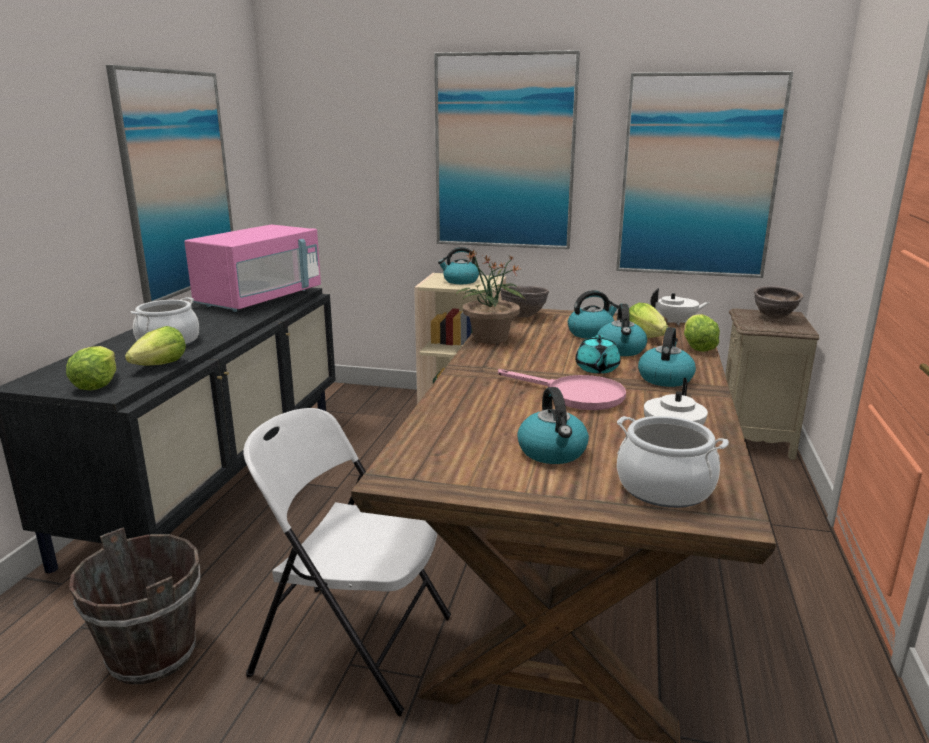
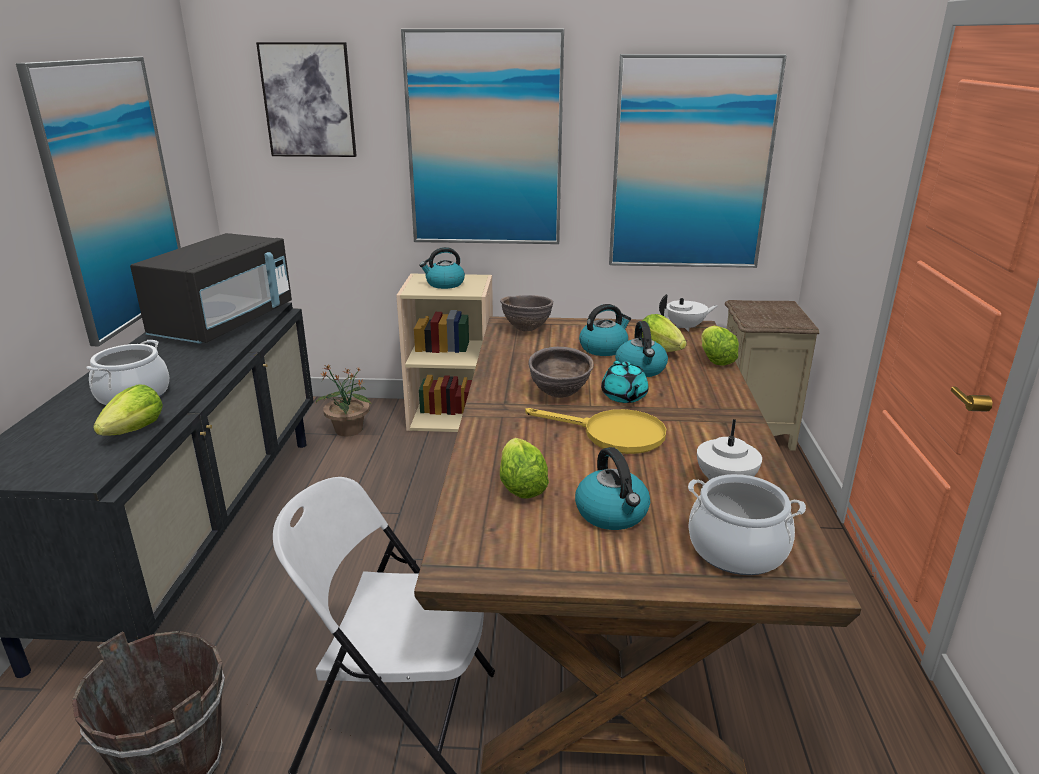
camera: 10 degrees left, 5 degrees up
(96, 385) = (64, 467): lettuce -> lettuce (521, 487)
(260, 299) = (225, 323): pink microwave -> black microwave
(353, 116) = (308, 100): none -> picture
(490, 338) = (501, 363): potted plant -> potted plant (348, 430)
(575, 395) = (612, 434): pink frying pan -> yellow frying pan
(665, 378) = (695, 404): kettle -> none
(774, 318) = (771, 310): brown bowl -> brown bowl (559, 395)

